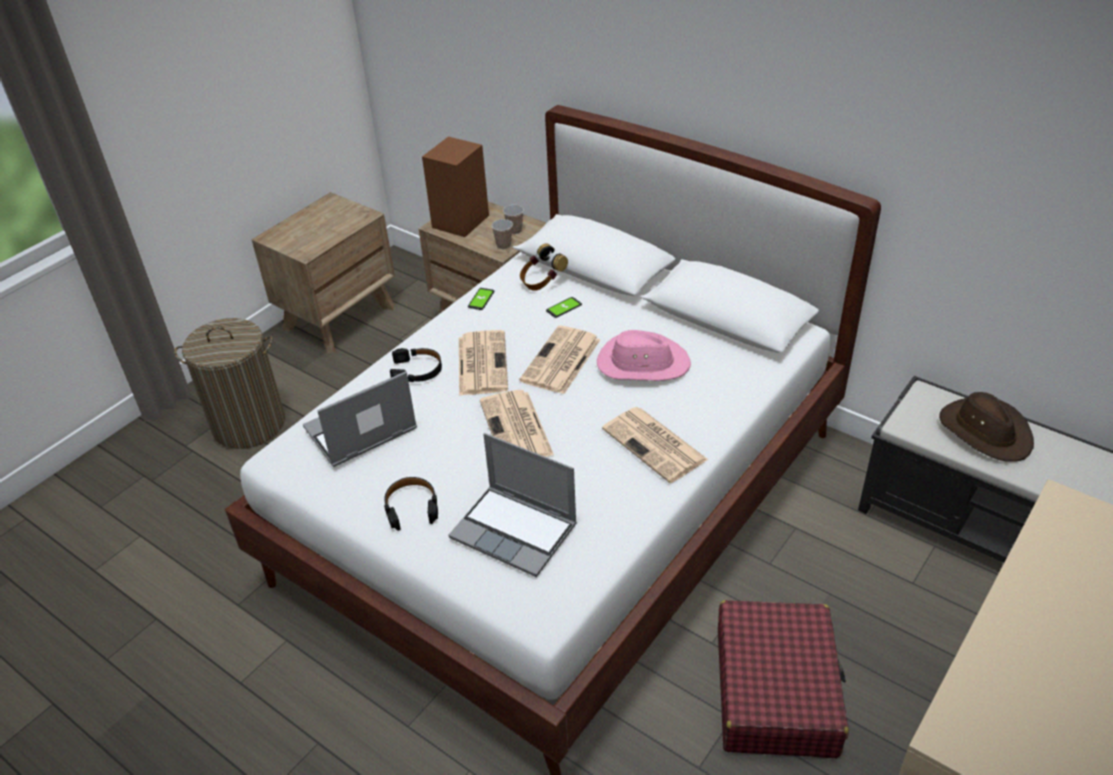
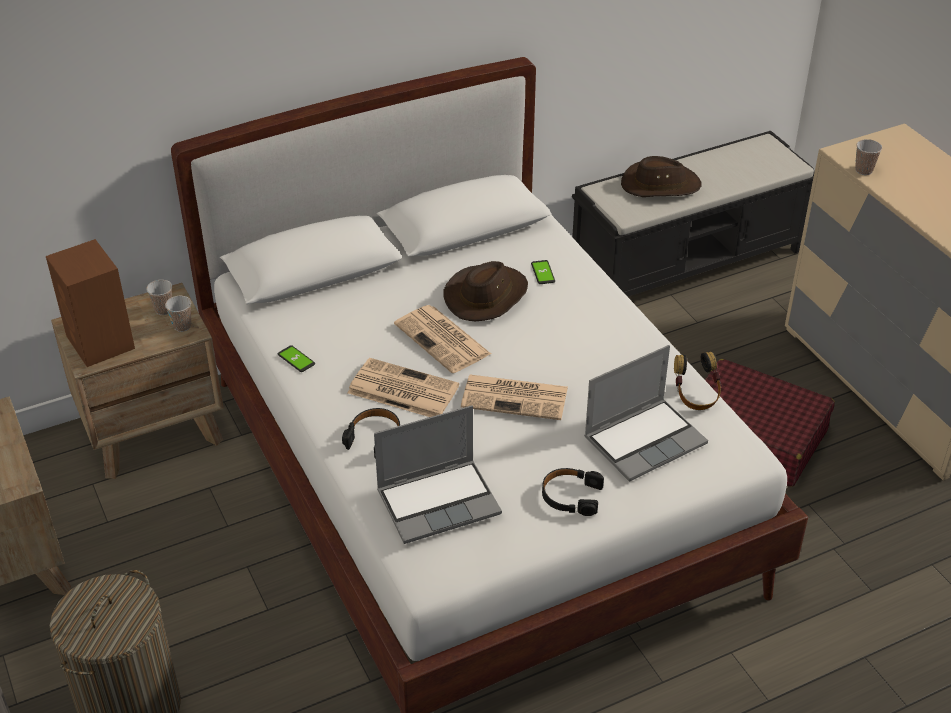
camera: 65 degrees left, 0 degrees up
(360, 431) = (439, 501): laptop -> laptop turned 105 degrees counterclockwise
(542, 282) = (308, 311): headphones -> headphones (696, 396)
(564, 308) = (363, 311): phone -> phone (543, 273)
(642, 363) = (486, 295): pink hat -> brown hat
(656, 445) = (597, 326): newspaper -> none
(1046, 531) = (863, 170): none -> cup

